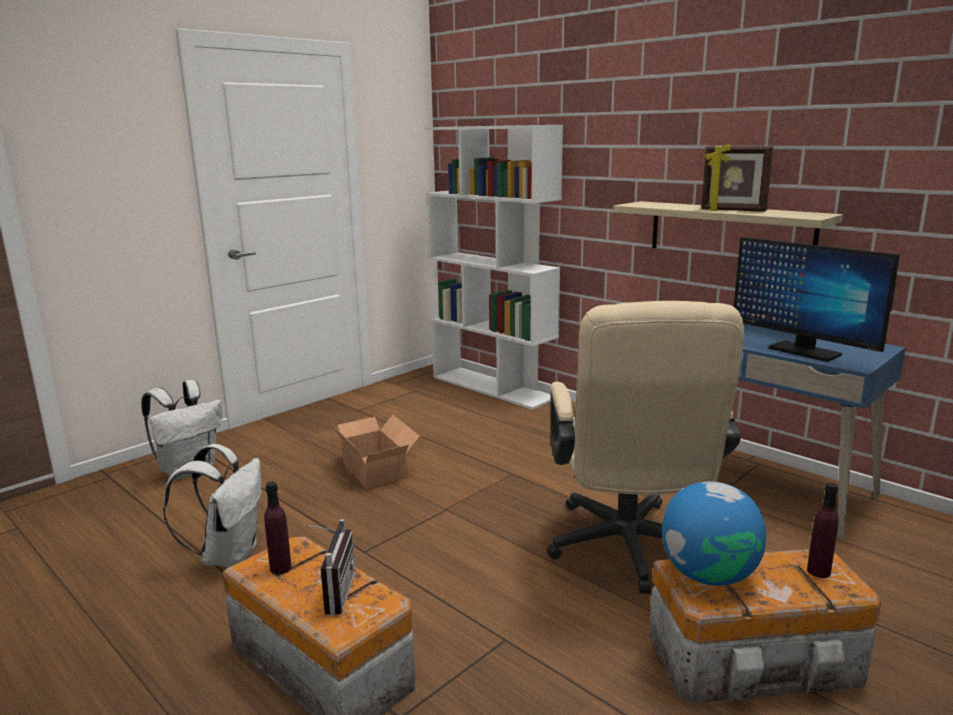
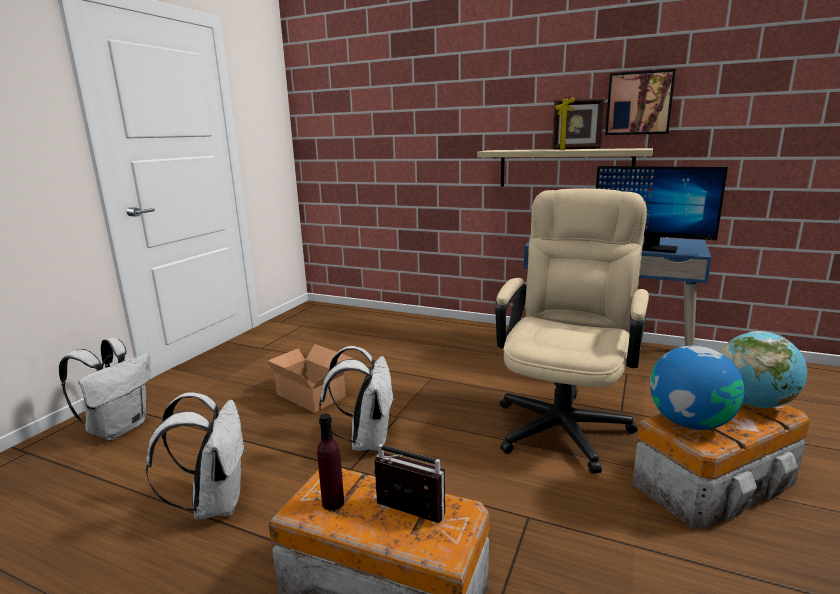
camera: 20 degrees left, 0 degrees up
(331, 593) = (405, 515): radio -> radio turned 45 degrees counterclockwise
(397, 528) = (366, 441): none -> white backpack
(494, 387) = (367, 314): white bookcase -> none
(628, 552) = (564, 421): beige office chair -> beige office chair turned 135 degrees counterclockwise
(818, 571) = (753, 403): purple bottle -> globe
(827, 153) = (639, 103): none -> picture

